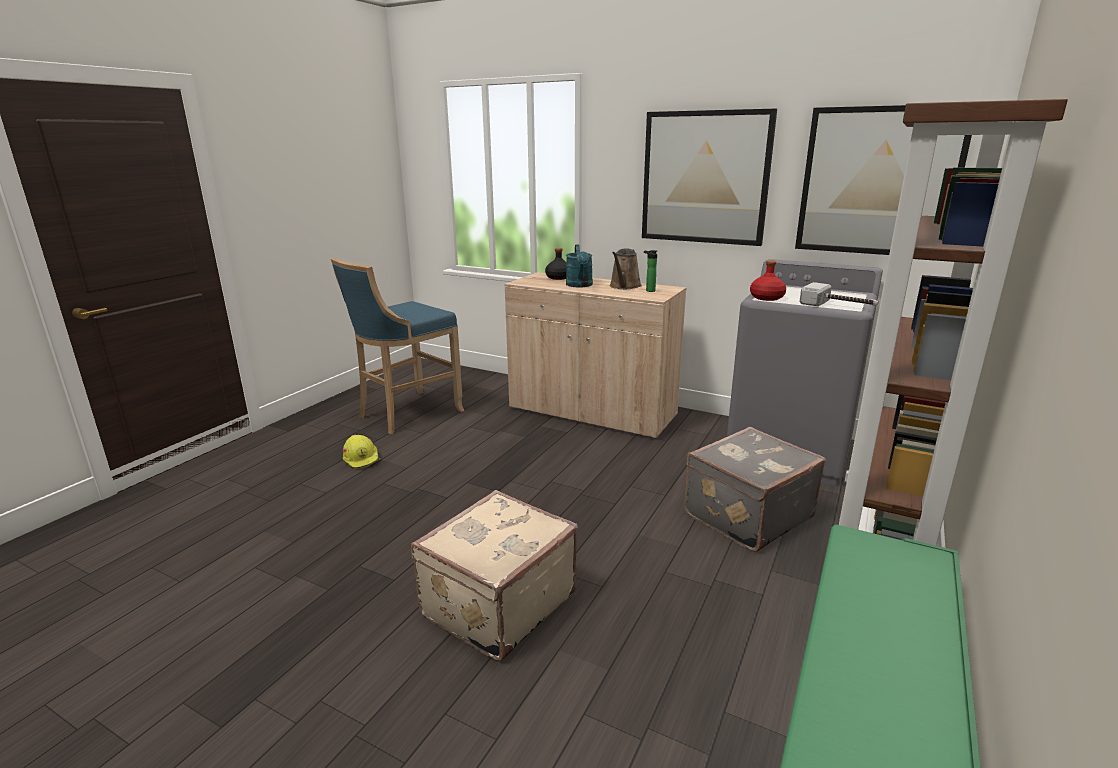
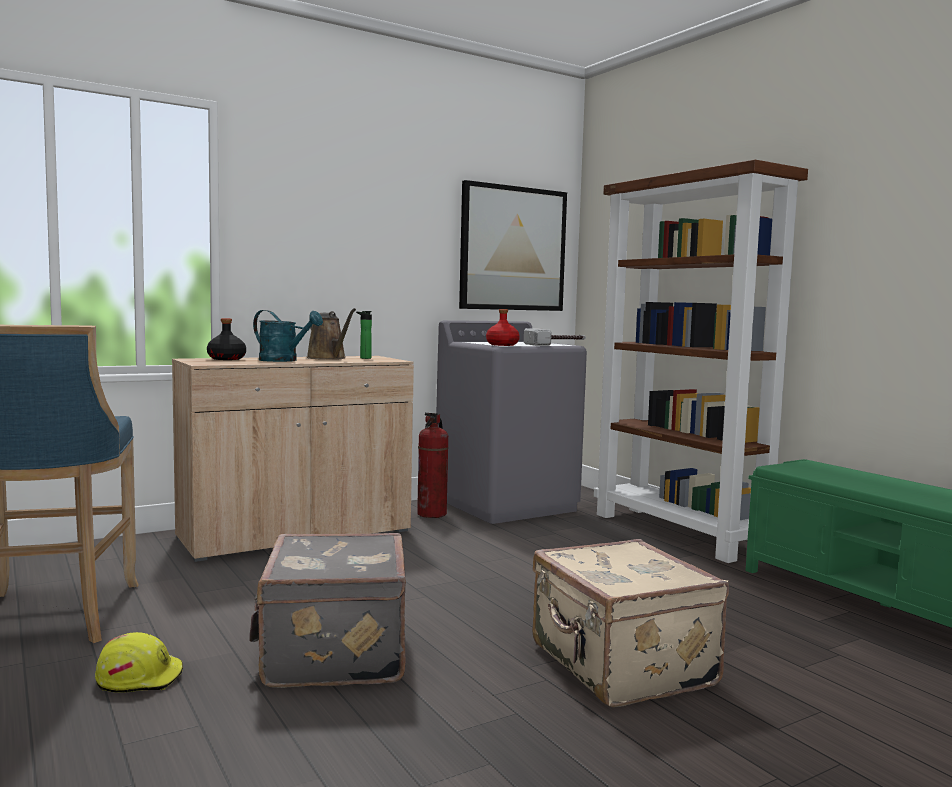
camera: 60 degrees left, 15 degrees down
(705, 178) = (372, 238): picture -> none
(708, 433) = (432, 514): none -> fire extinguisher
(745, 515) = (583, 544): grey suitcase -> grey suitcase (332, 654)

